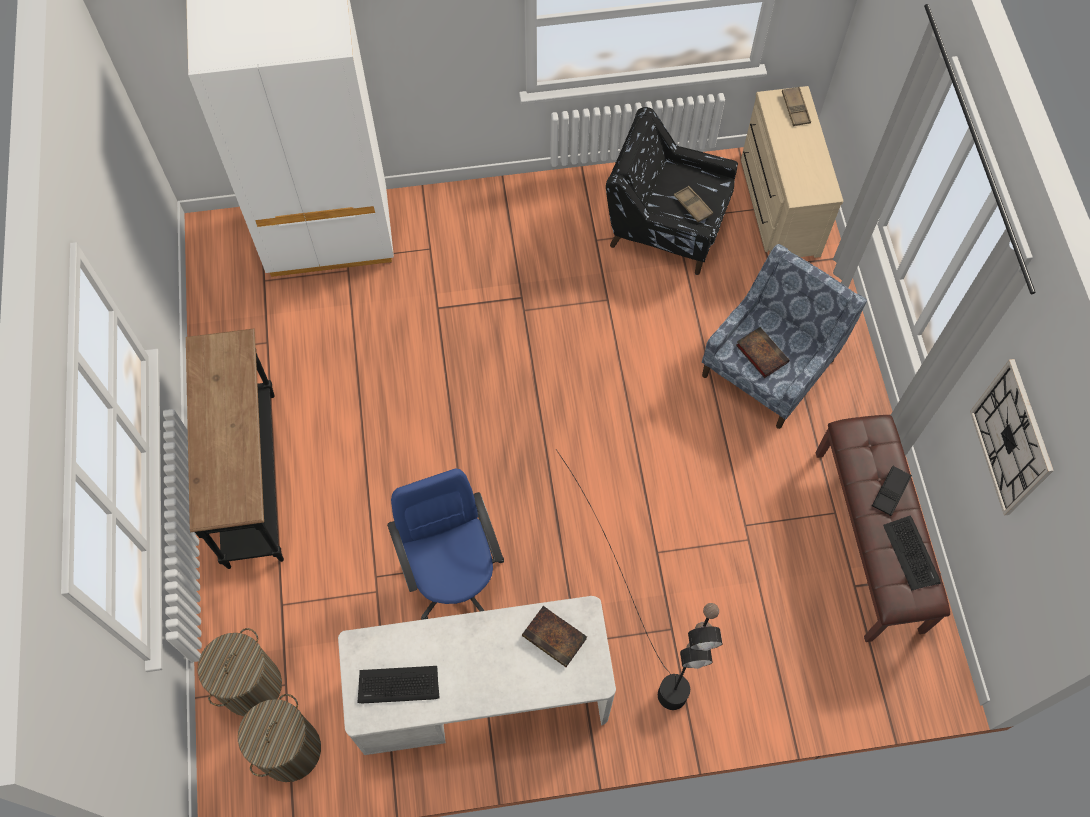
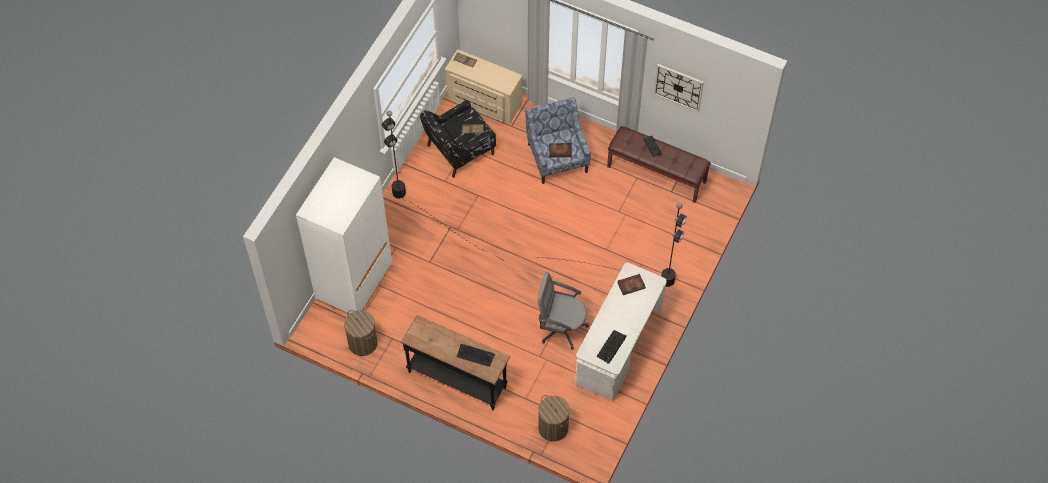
camera: 55 degrees left, 5 degrees down
(290, 750) = (591, 427): laundry basket -> laundry basket (363, 343)
(454, 576) = (561, 327): blue office chair -> grey office chair
(522, 252) = (427, 212): none -> black floor lamp
(911, 553) = (680, 157): keyboard -> keyboard (475, 355)

